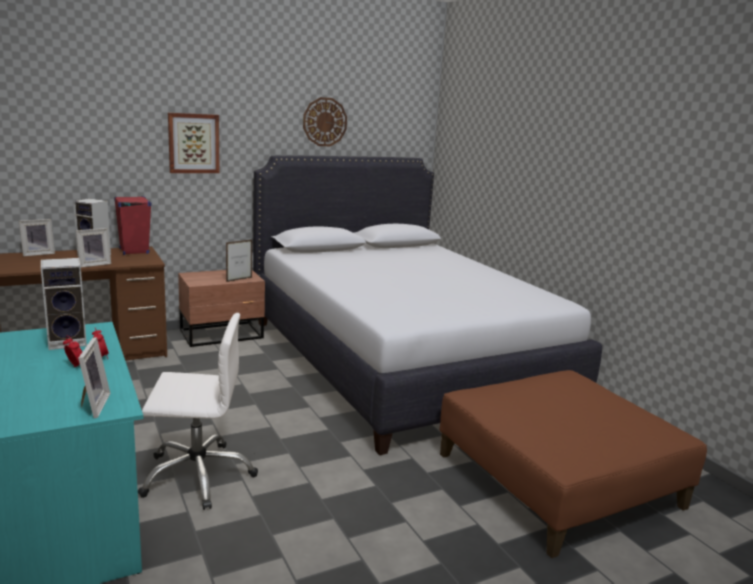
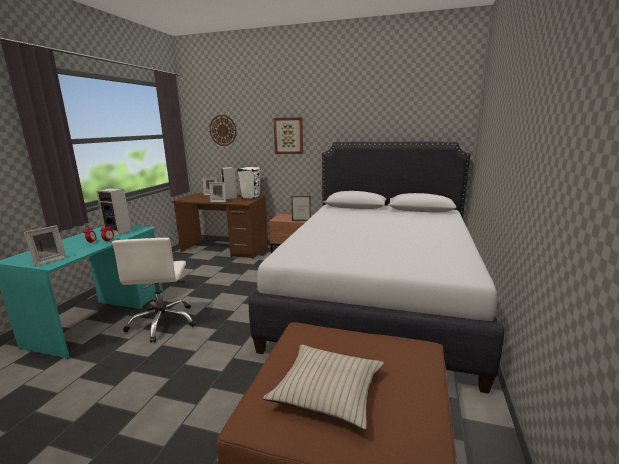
camera: 45 degrees right, 0 degrees up
(134, 251) = (251, 197): red speaker -> white speaker
(198, 475) = (163, 323): white office chair -> white office chair turned 45 degrees clockwise
(325, 122) = (375, 117): wall clock -> wall clock (223, 130)
(577, 424) = (327, 391): none -> beige pillow

